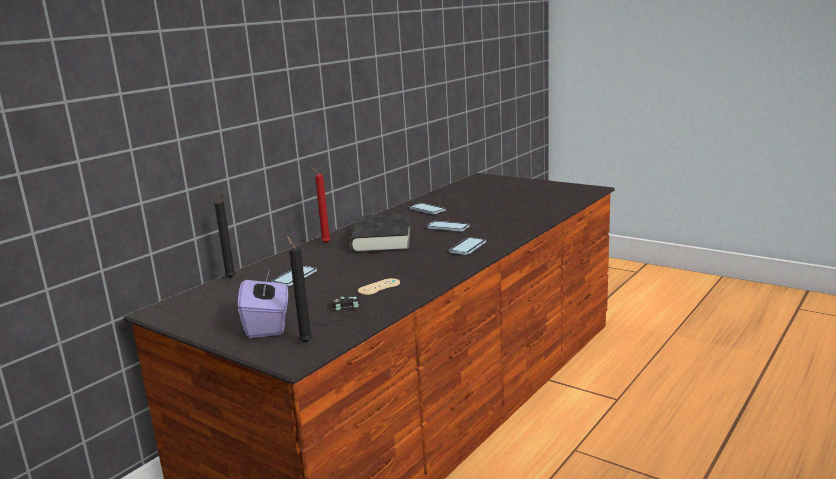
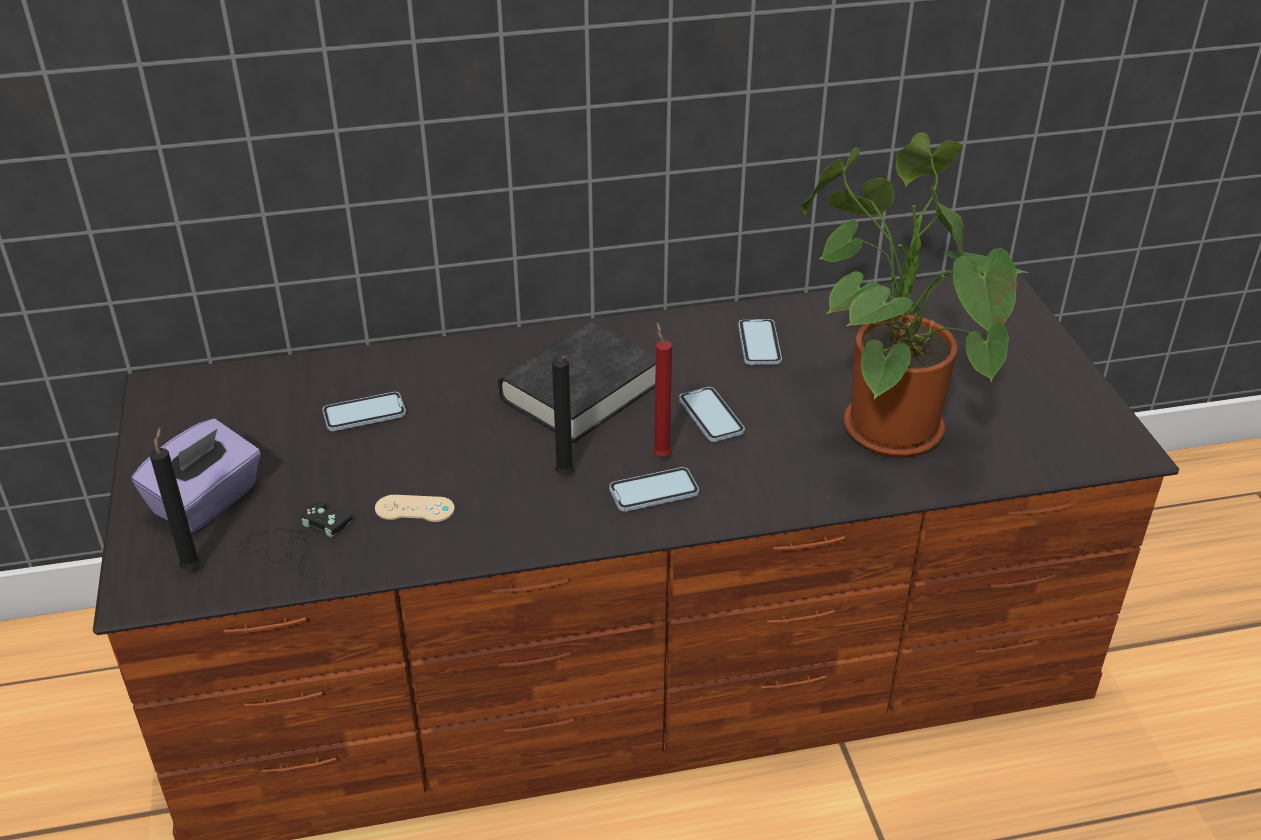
camera: 40 degrees right, 20 degrees up
(231, 278) = (306, 366): black candle -> black candle (565, 476)
(324, 243) = (507, 349): red candle -> red candle (660, 454)
(511, 209) = (882, 425): none -> potted plant

